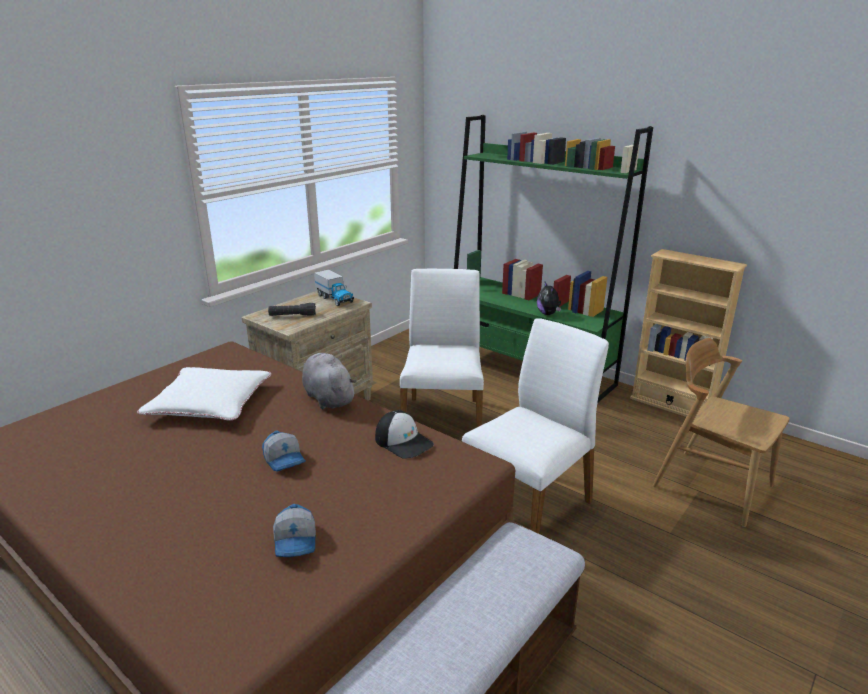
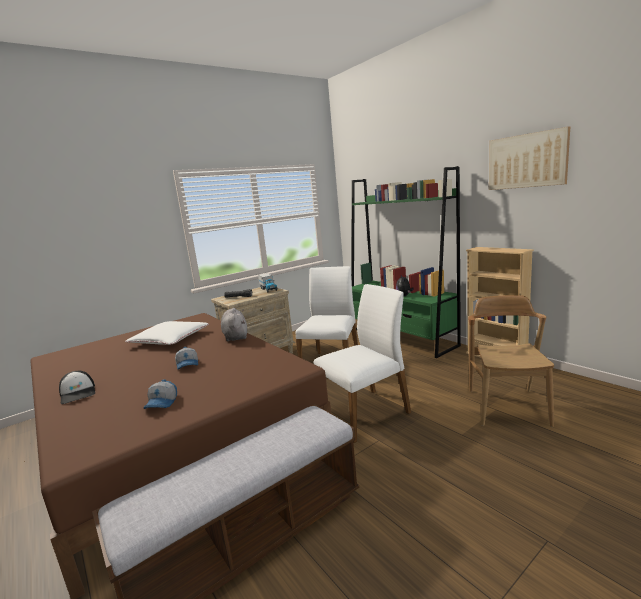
camera: 15 degrees right, 10 degrees down
(404, 441) = (263, 357): cap -> cap (78, 393)
(712, 486) = (507, 407): brown chair -> brown chair turned 45 degrees clockwise
(757, 137) = (527, 161): none -> picture

